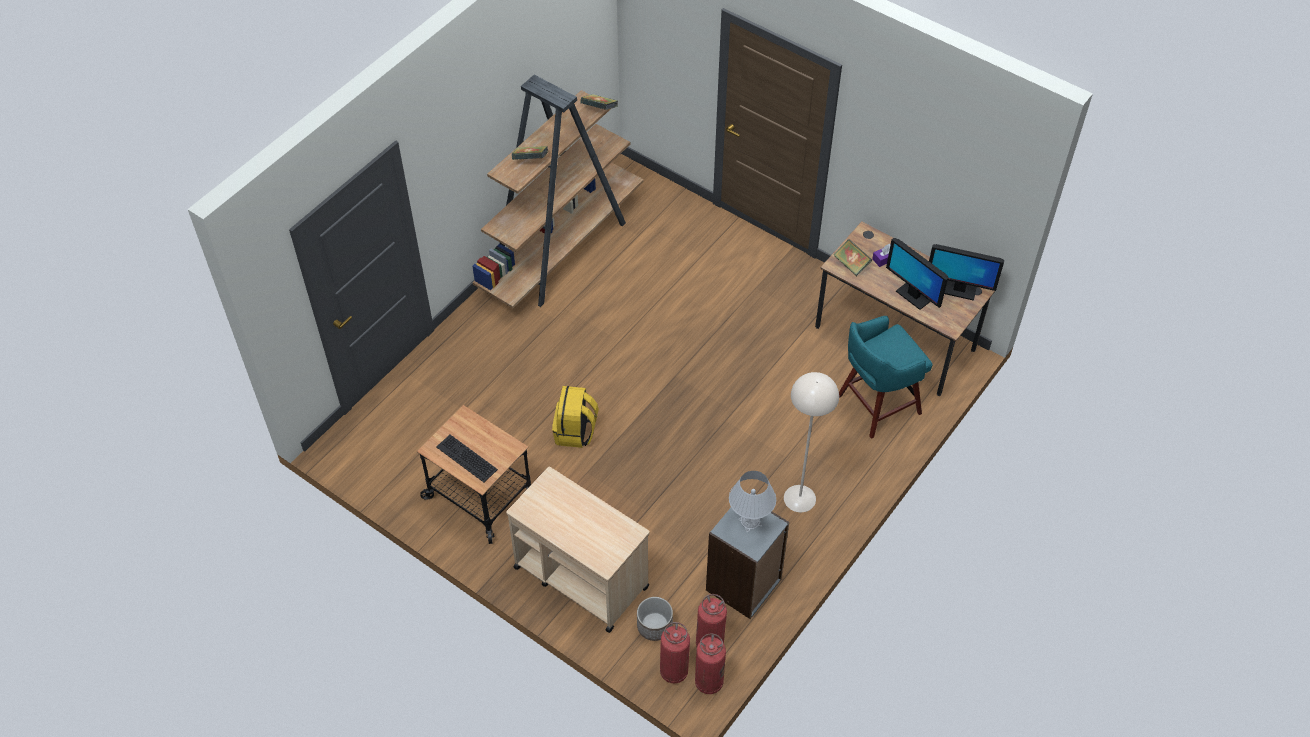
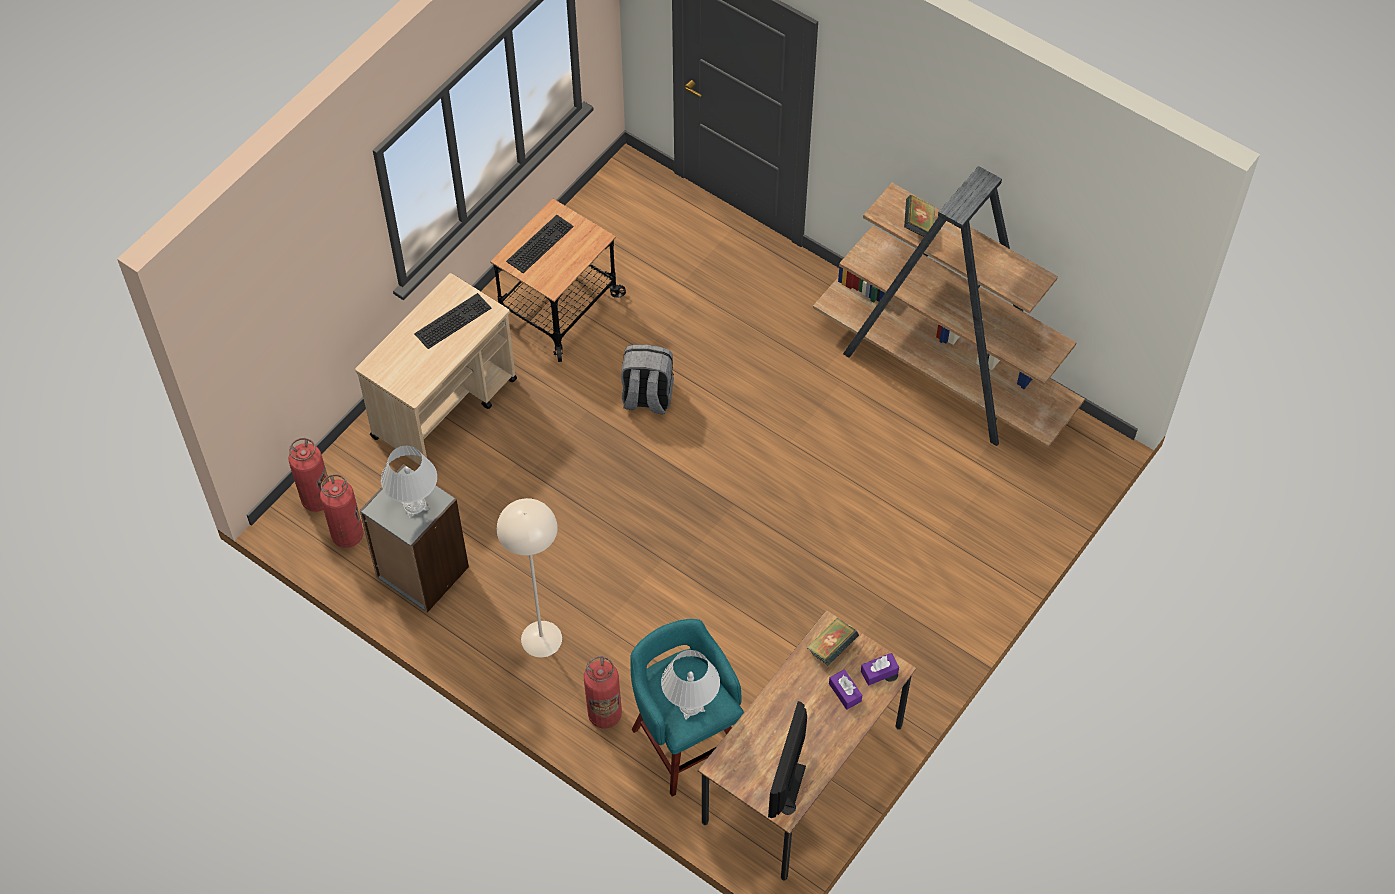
camera: 90 degrees right, 5 degrees up
(557, 507) = (452, 319): none -> keyboard
(575, 432) = (647, 397): yellow backpack -> grey backpack
(599, 109) = (1020, 297): book -> none
(654, 626) = (375, 481): planter -> none
(709, 682) = (300, 533): fire extinguisher -> fire extinguisher (604, 714)
(867, 240) = (879, 672): none -> purple tissue box
(900, 350) = (690, 706): none -> white table lamp
(913, 295) = (776, 722): monitor -> none

